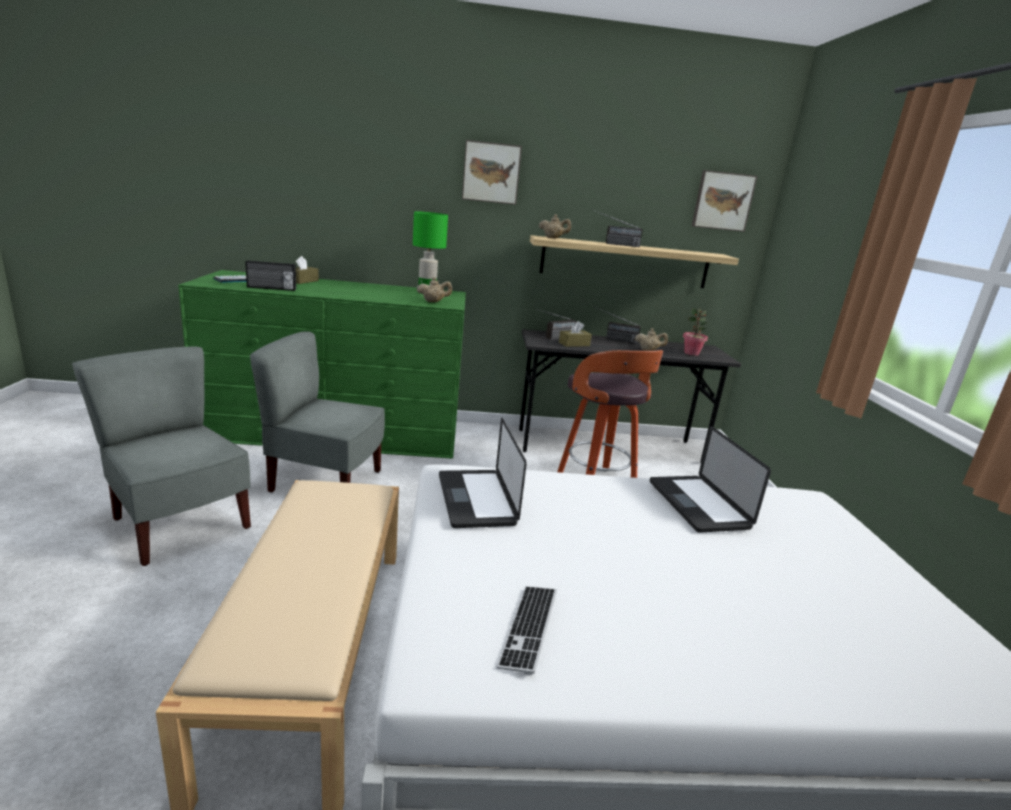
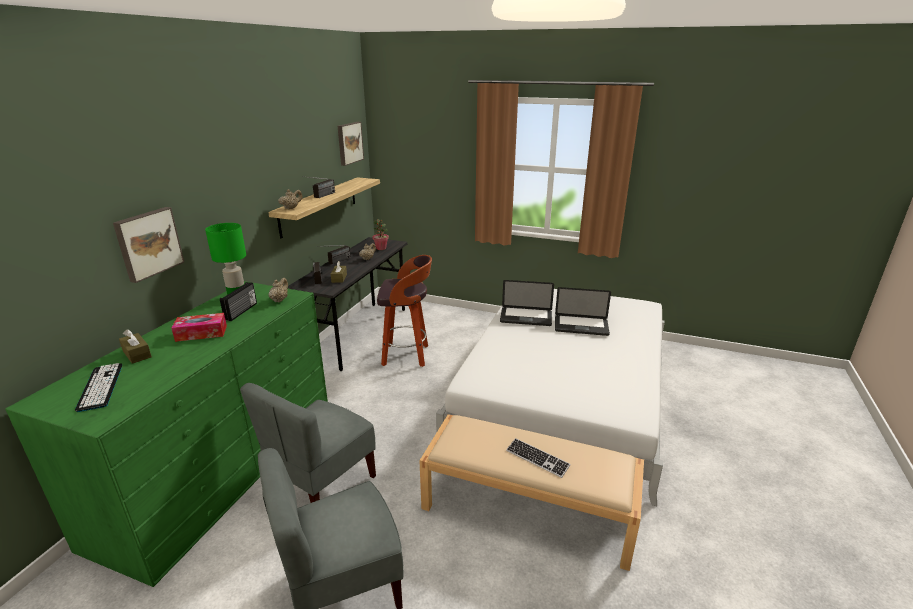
camera: 65 degrees left, 5 degrees up
(271, 288) = (167, 374): radio -> radio (241, 311)
(346, 289) = (201, 333): none -> tissue box
(476, 499) = (502, 379): laptop -> laptop (581, 326)
(491, 173) = (231, 171): picture -> picture (148, 243)
(528, 629) = (613, 389): keyboard -> keyboard (537, 459)

